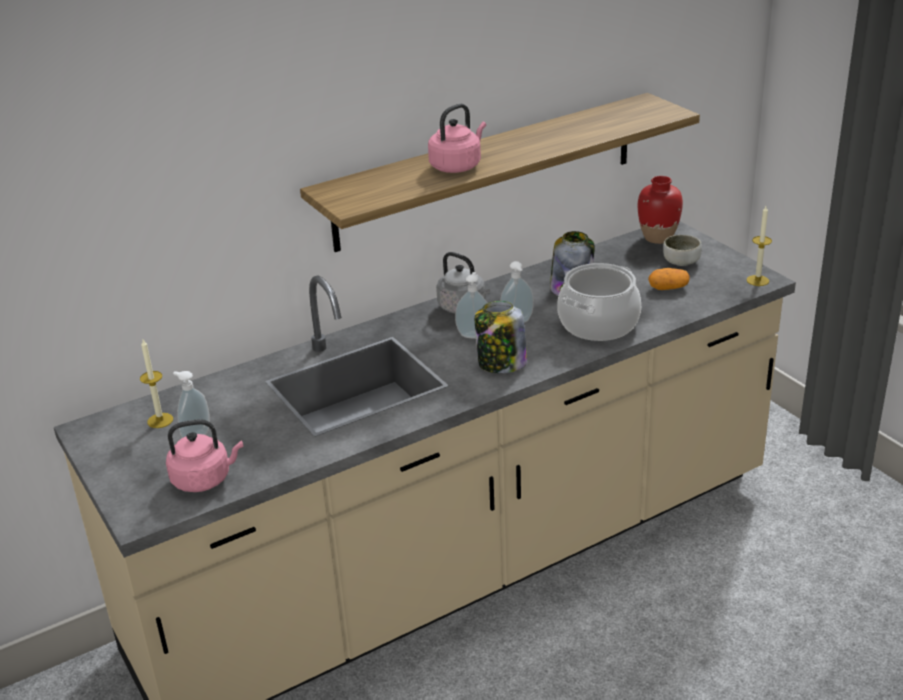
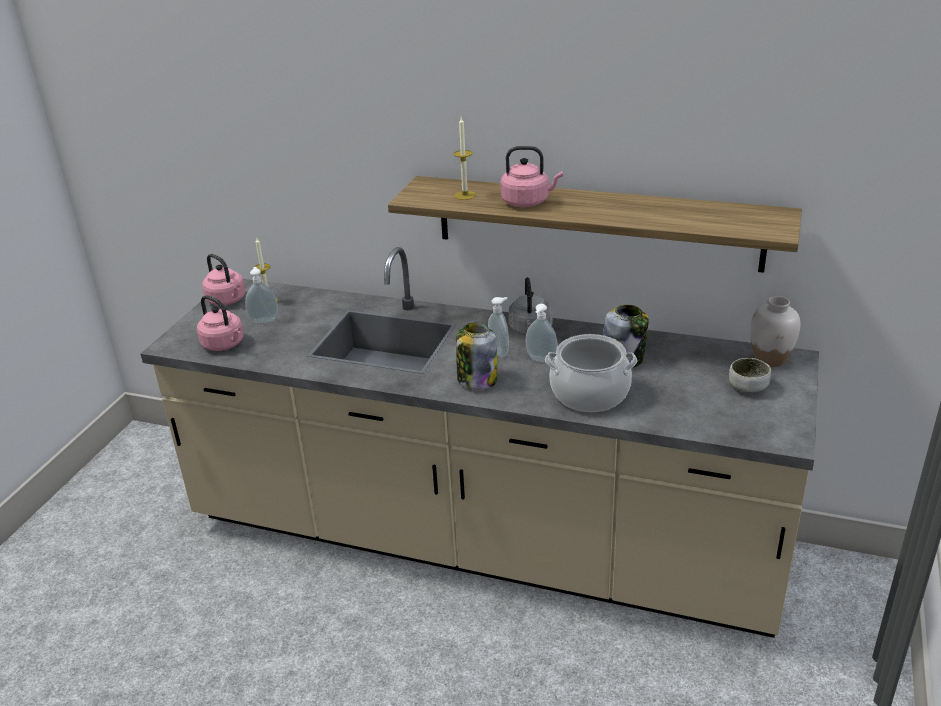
camera: 50 degrees right, 0 degrees up
(109, 445) = (227, 300): none -> pink kettle
(658, 237) = (770, 359): red vase -> white vase
(668, 288) = (694, 400): potato -> none
(757, 280) = (781, 438): candle -> candle (465, 195)

